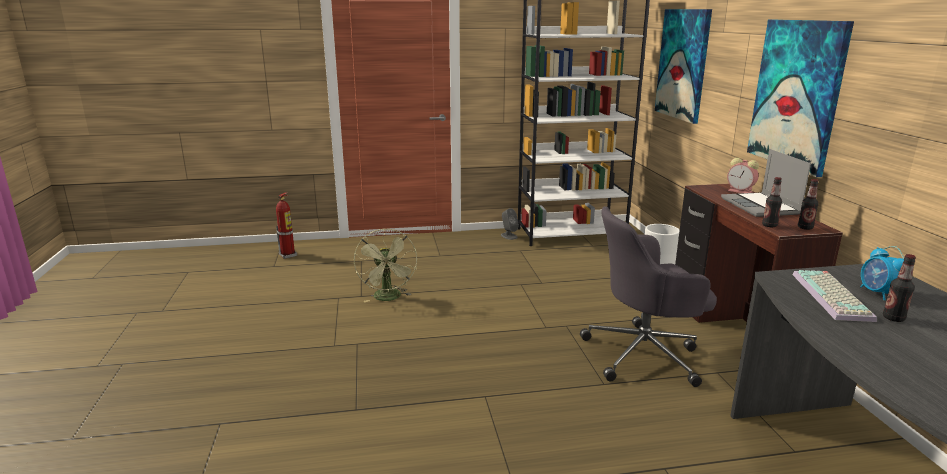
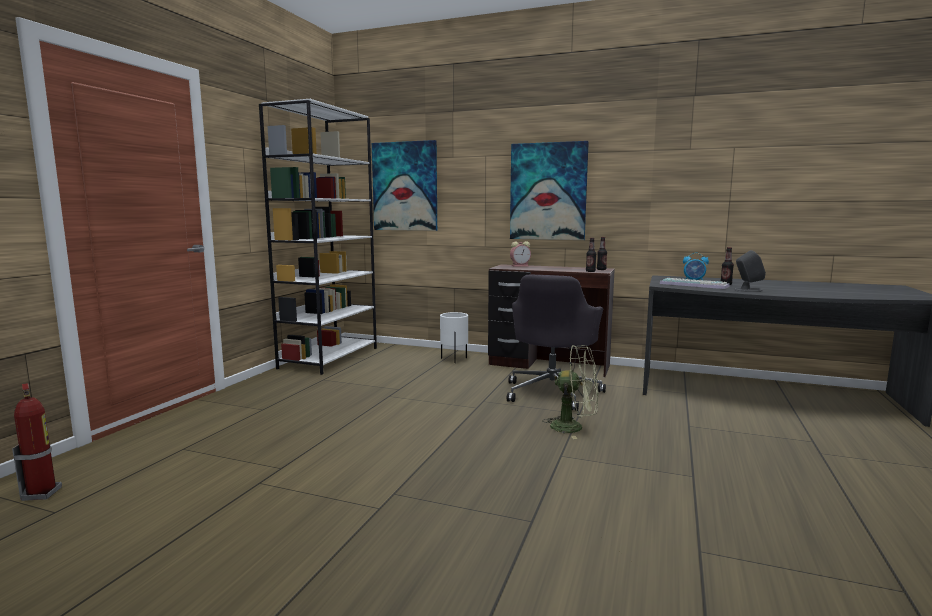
camera: 60 degrees left, 10 degrees down
(389, 298) = (315, 454): green fan -> green fan (574, 427)
(509, 236) = (284, 375): grey speaker -> grey speaker (747, 290)
(761, 206) = (555, 268): laptop -> none

